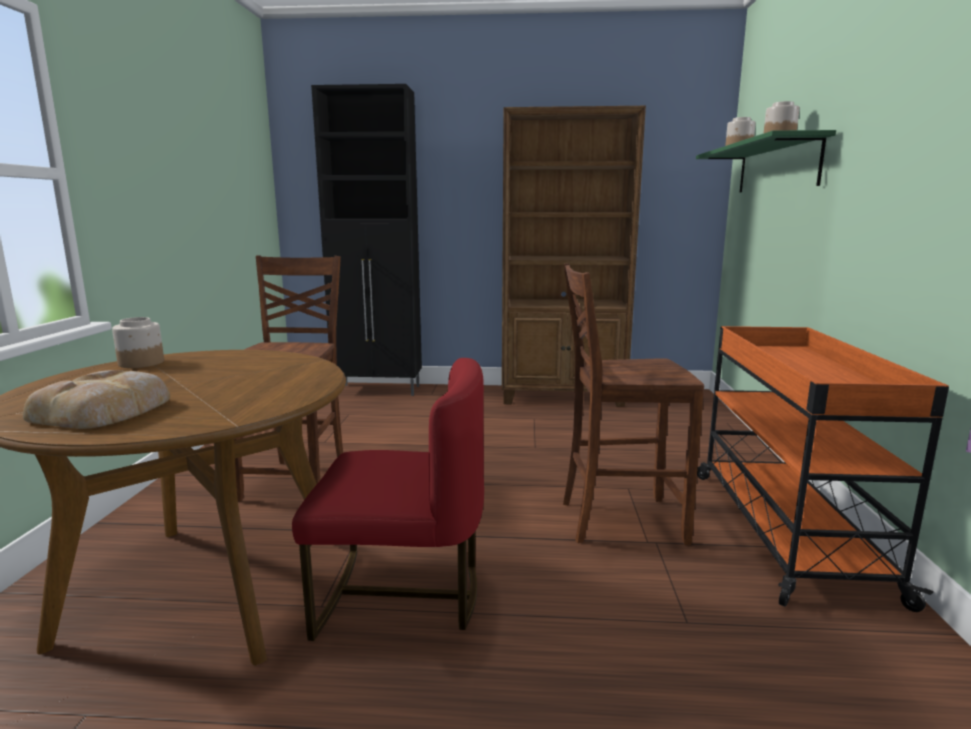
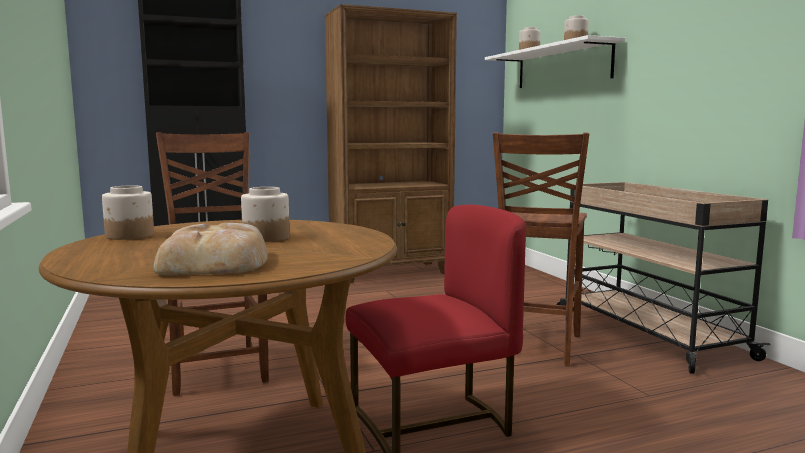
camera: 25 degrees left, 5 degrees down
(223, 380) = (265, 238): none -> jar
(618, 520) = (536, 347): brown chair -> brown chair turned 45 degrees counterclockwise
(776, 167) = (562, 66): green shelf -> white shelf
(784, 529) = (646, 332): orange cart -> beige cart

